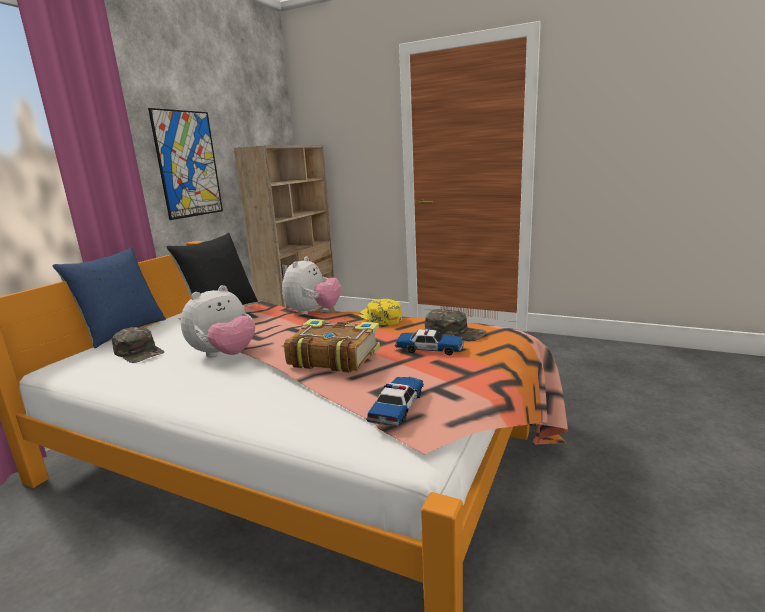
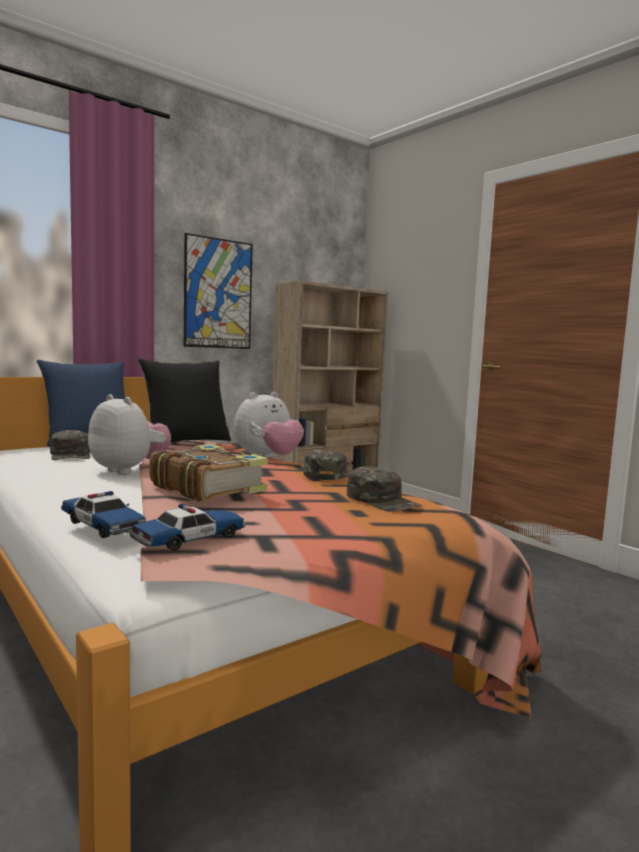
camera: 25 degrees right, 10 degrees down
(224, 355) = (129, 470): plush toy -> plush toy turned 120 degrees counterclockwise
(380, 318) = (323, 473): yellow cap -> green cap
(429, 349) = (324, 506): toy car -> toy car (103, 525)

